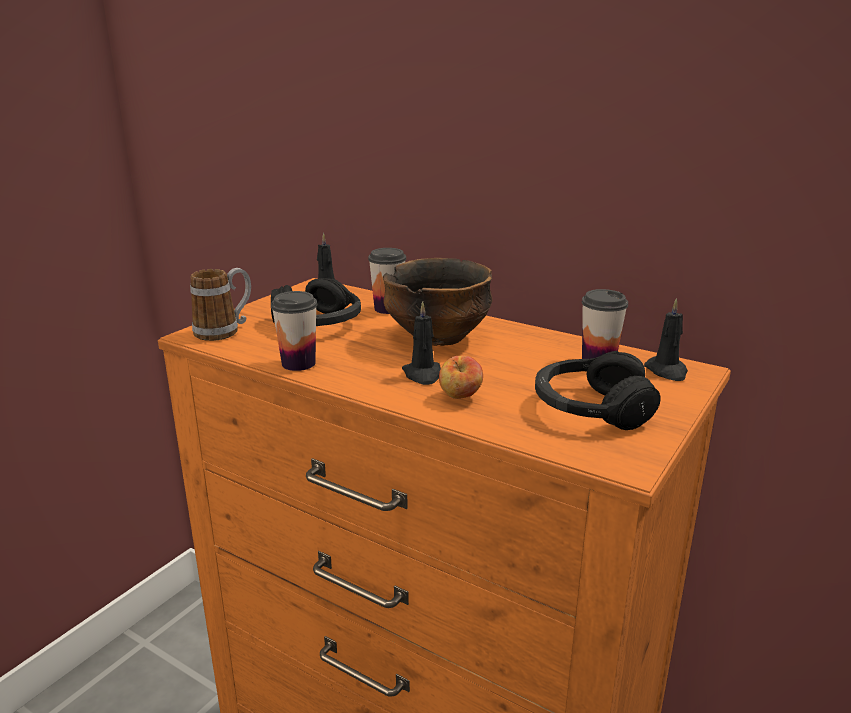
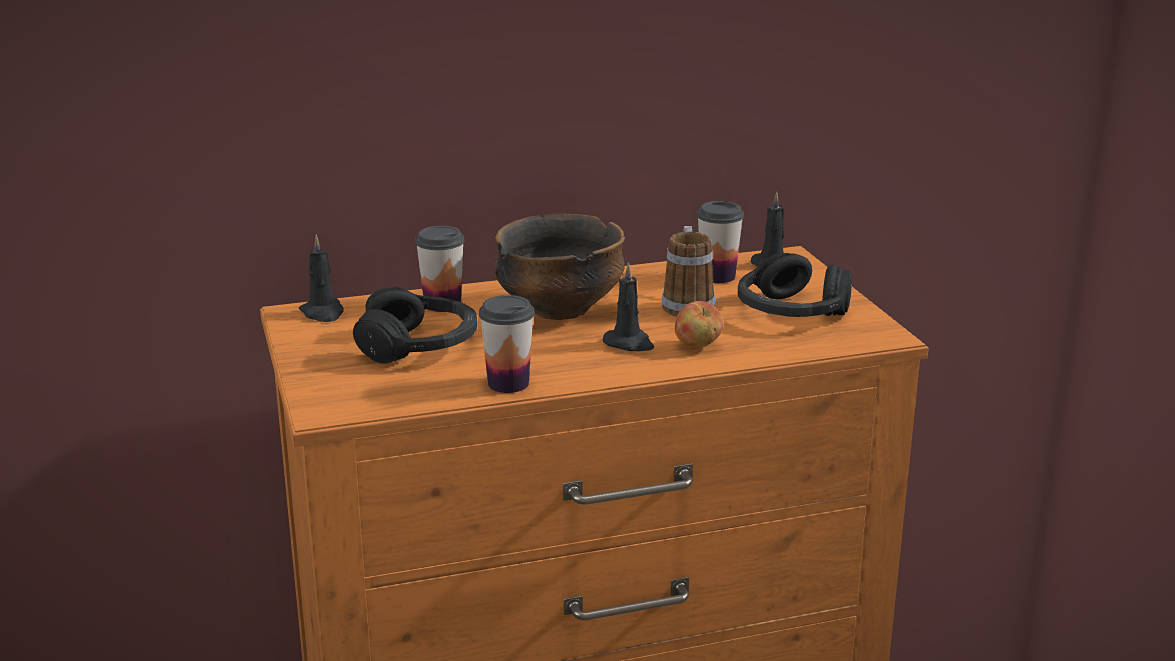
camera: 50 degrees left, 0 degrees up
(225, 330) = (345, 393): mug -> mug (687, 304)

